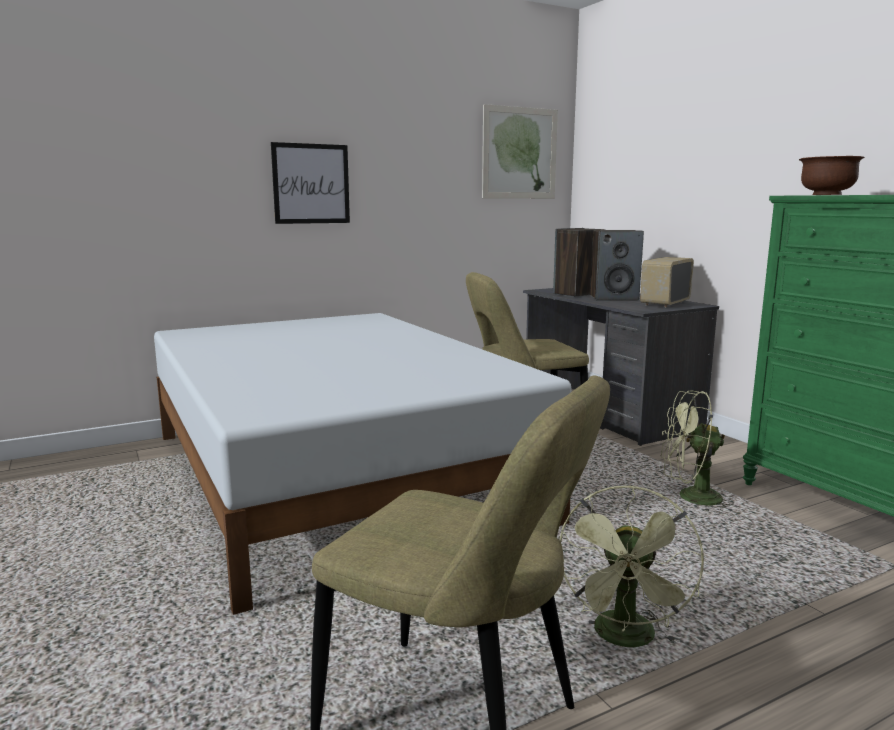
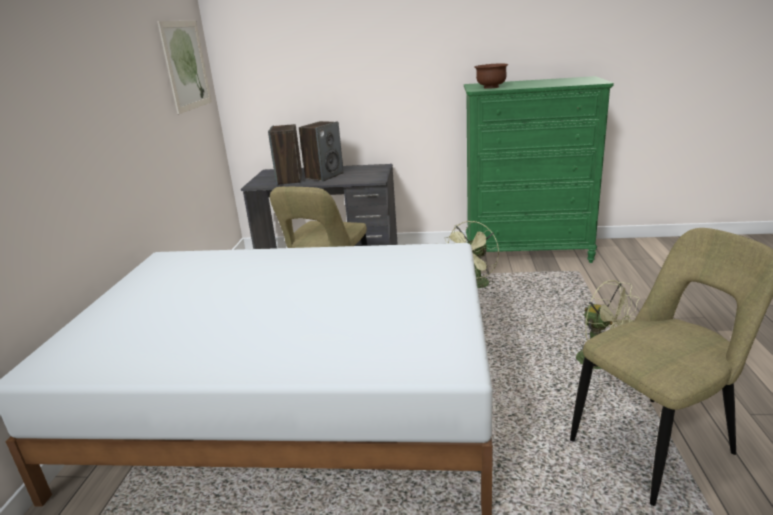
camera: 55 degrees left, 10 degrees up
(311, 184) = (68, 136): picture -> none
(664, 303) = (365, 171): radio -> none

